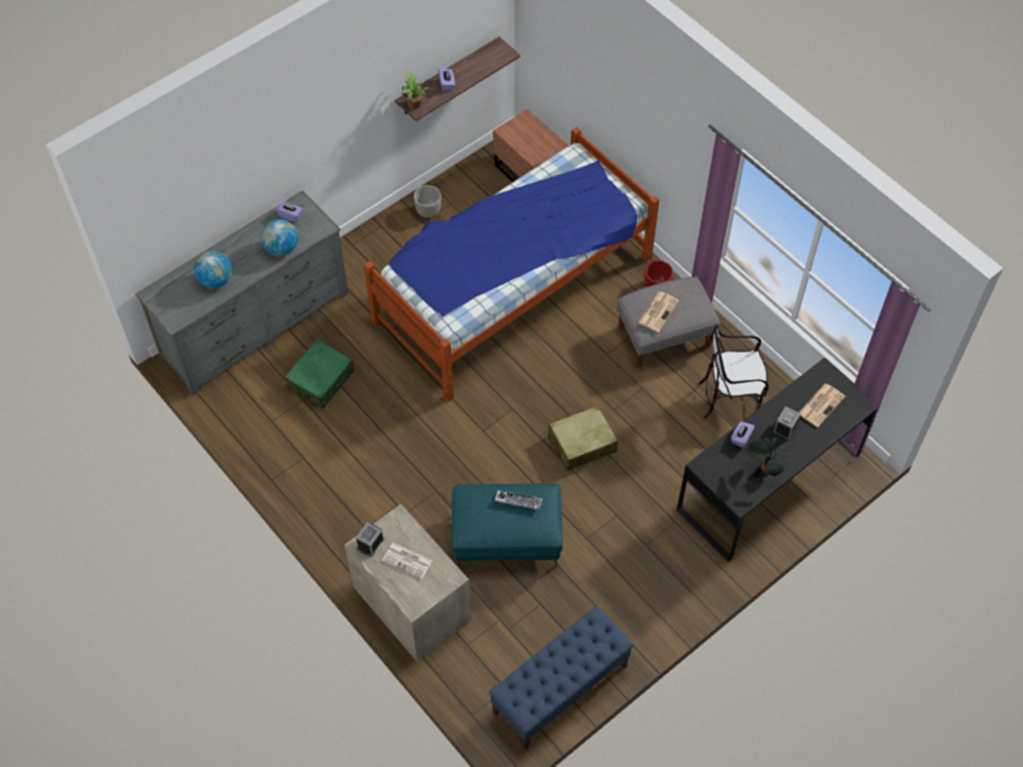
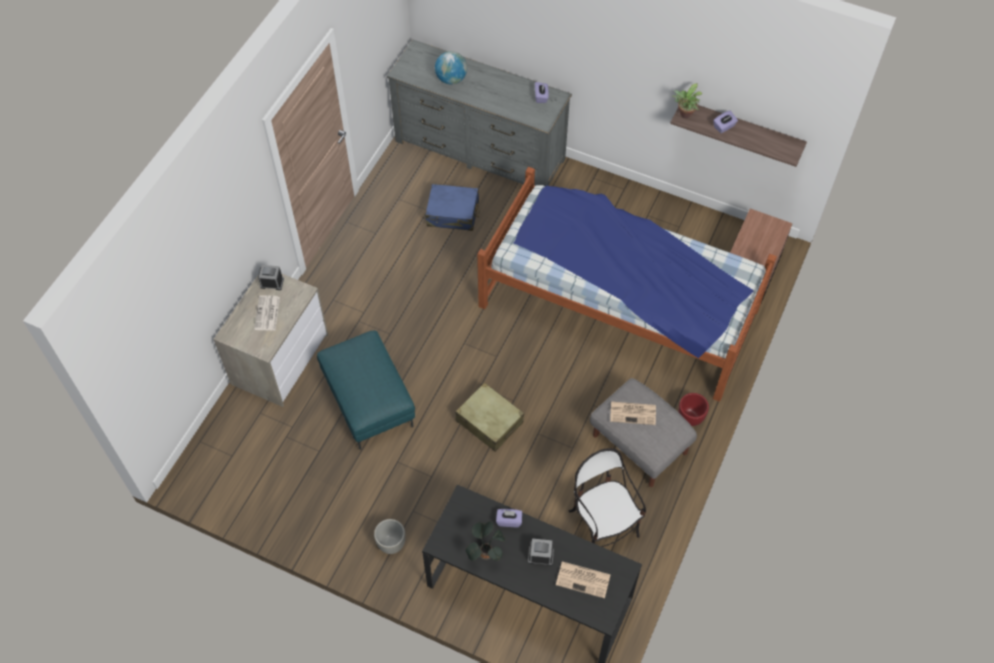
camera: 65 degrees right, 0 degrees up
(281, 248) = (505, 105): globe -> none
(321, 379) = (453, 213): green suitcase -> blue suitcase
(428, 211) = (660, 215): grey planter -> grey planter (391, 544)
(518, 501) = (376, 379): keyboard -> none
(560, 690) = (246, 497): blue bench -> none

